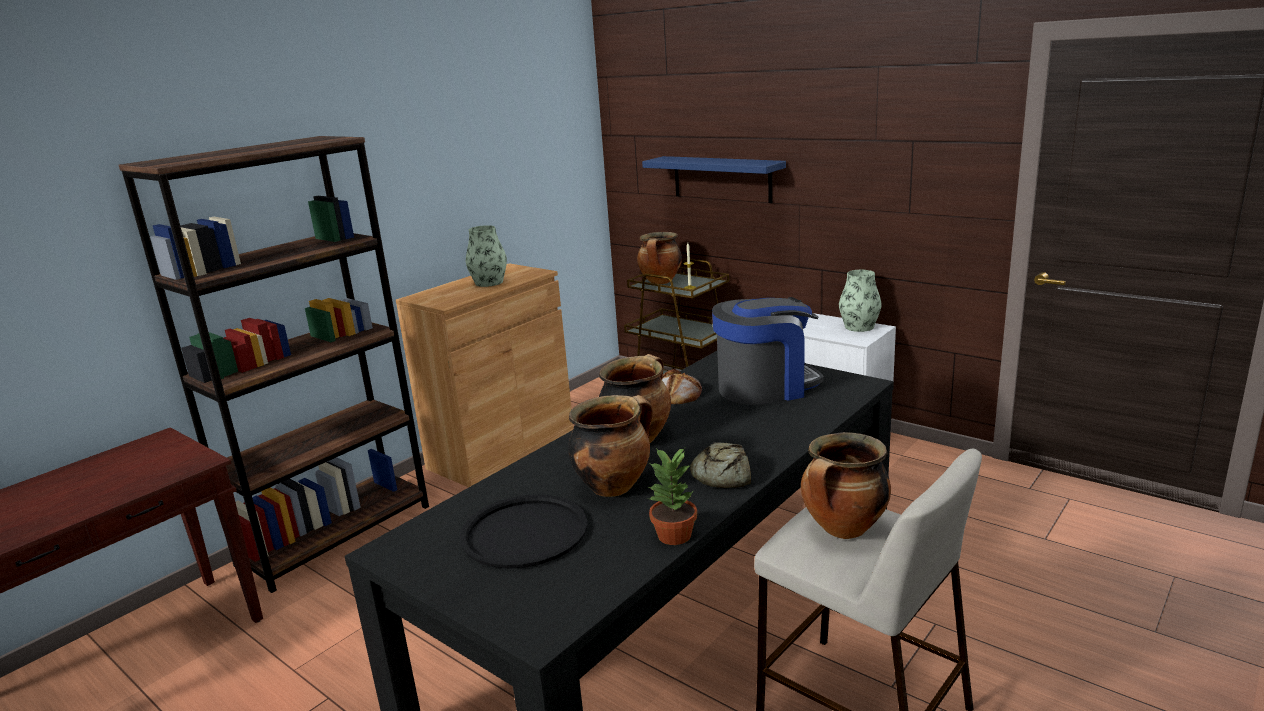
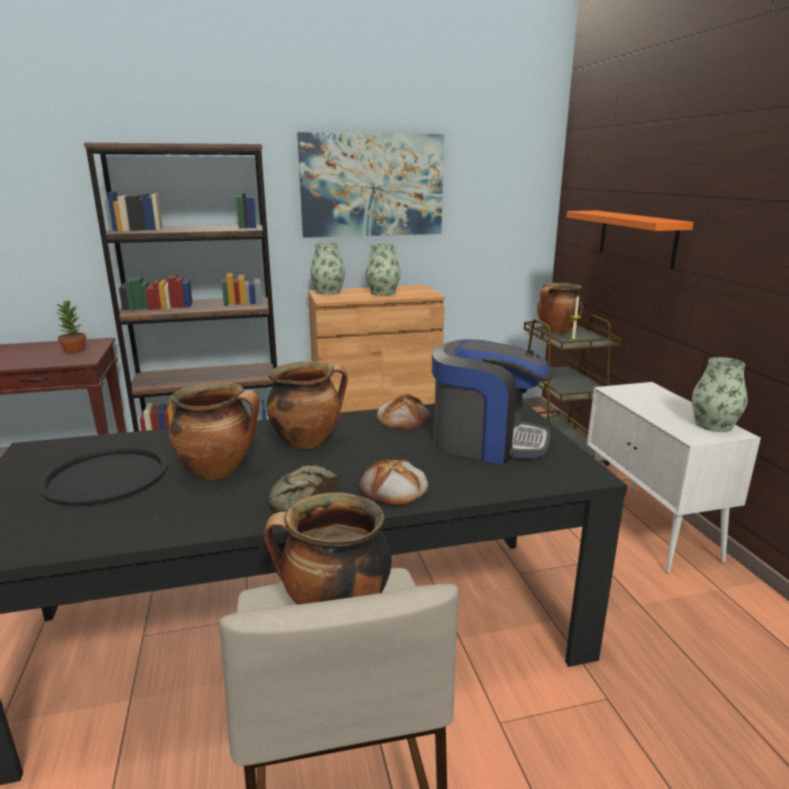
camera: 35 degrees right, 0 degrees up
(426, 296) = (328, 292): none -> vase
(439, 162) = (372, 185): none -> picture
(675, 536) = (170, 532): potted plant -> potted plant (74, 351)
(722, 179) = (636, 237): blue shelf -> orange shelf
(768, 442) = (394, 489): none -> bread

